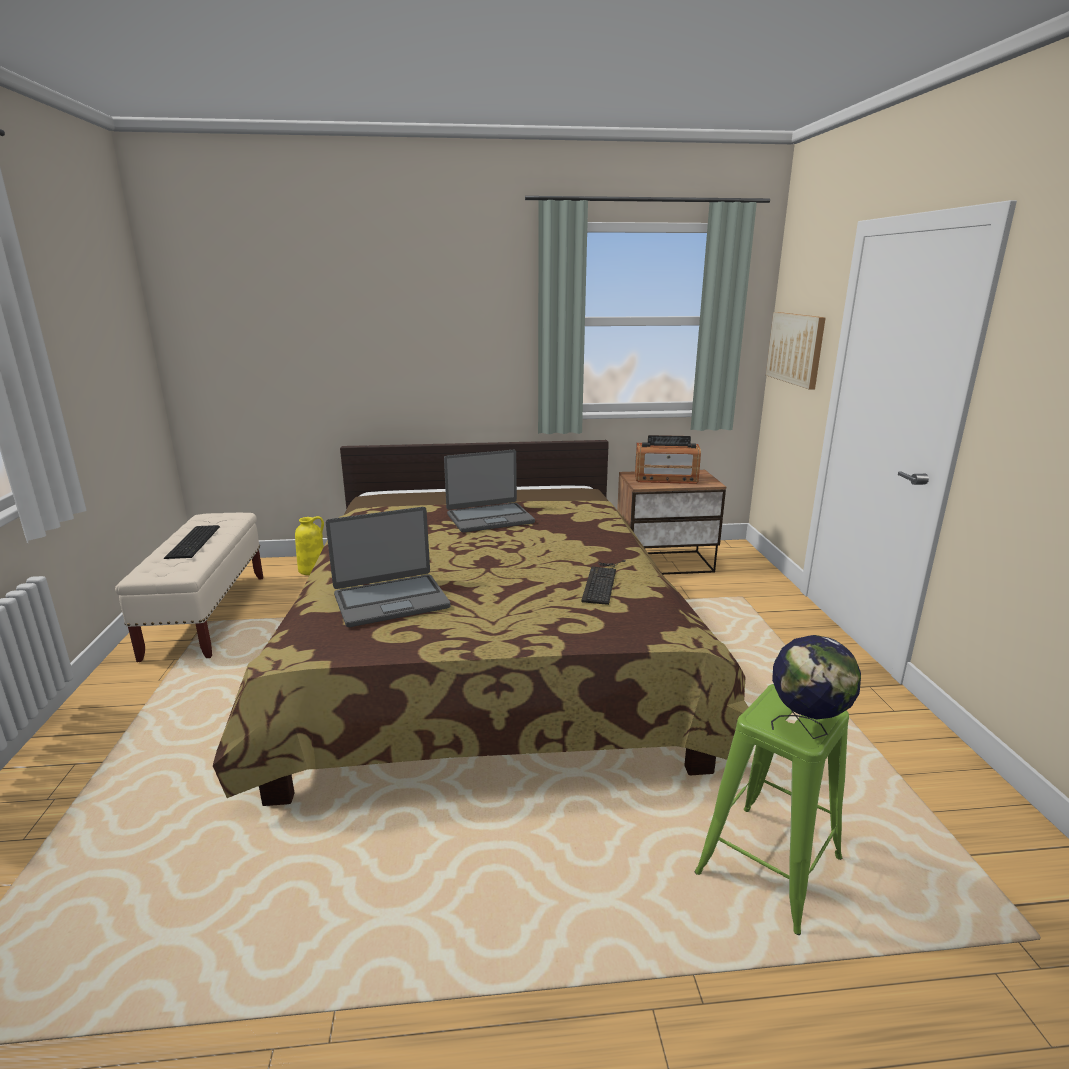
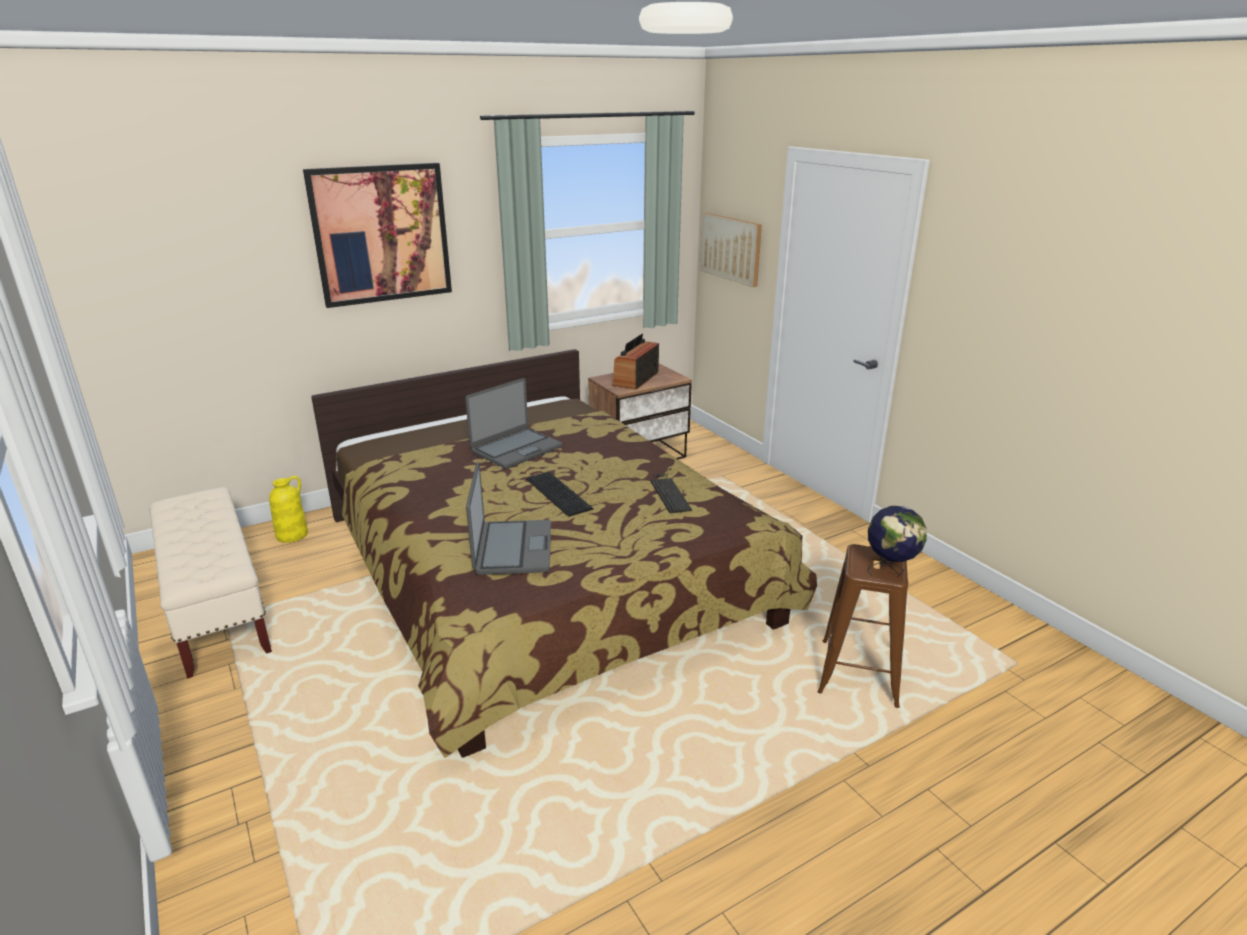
camera: 25 degrees left, 5 degrees up
(195, 541) = (201, 533): keyboard -> keyboard (559, 493)
(391, 601) = (512, 548): laptop -> laptop turned 45 degrees counterclockwise
(425, 307) = (381, 234): none -> picture
(665, 478) = (636, 379): radio -> radio turned 135 degrees clockwise
(768, 867) = (858, 674): green stool -> brown stool

